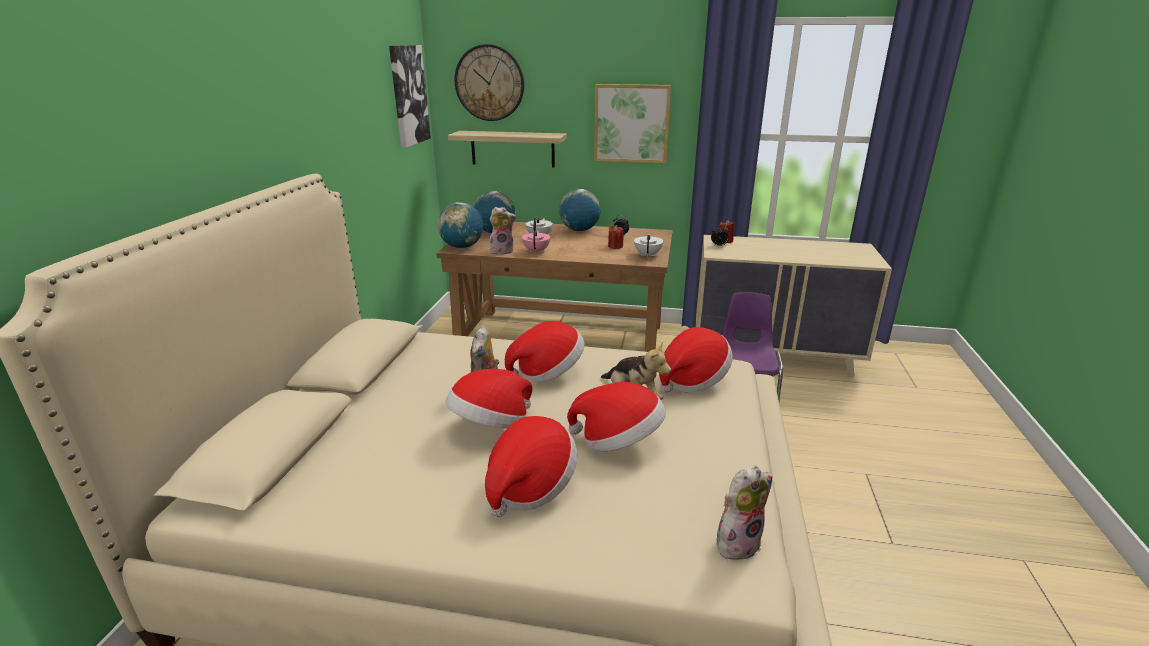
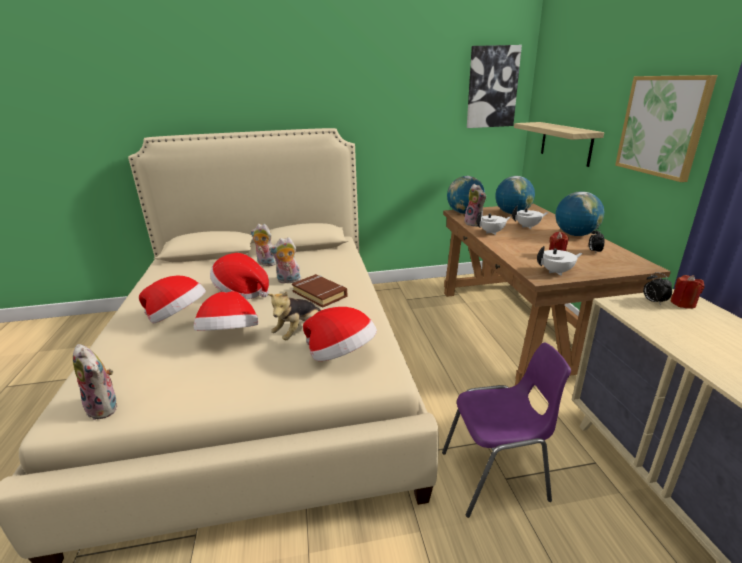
camera: 70 degrees right, 0 degrees up
(401, 399) = (266, 263): none -> plush toy
(489, 83) = (564, 77): wall clock -> none
(536, 251) = (492, 232): pink teapot -> white teapot
(547, 372) = (320, 294): hat -> brown book

